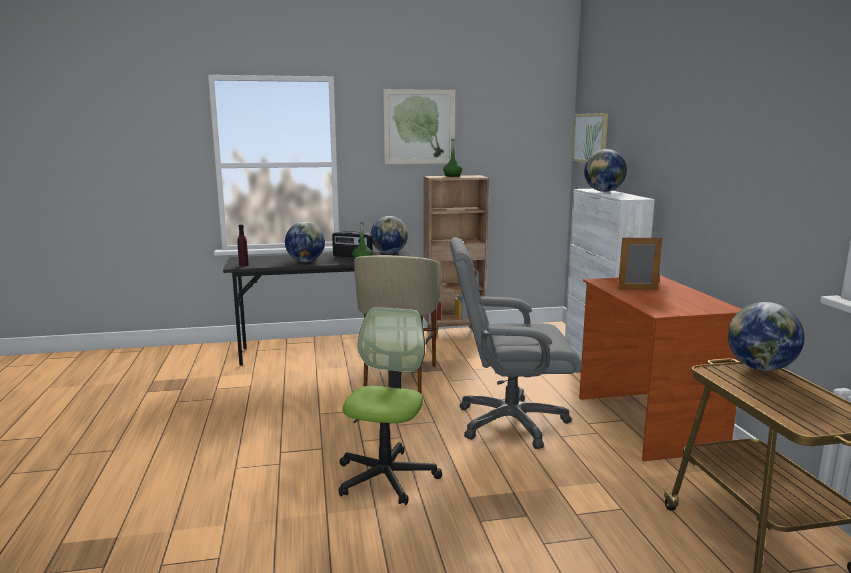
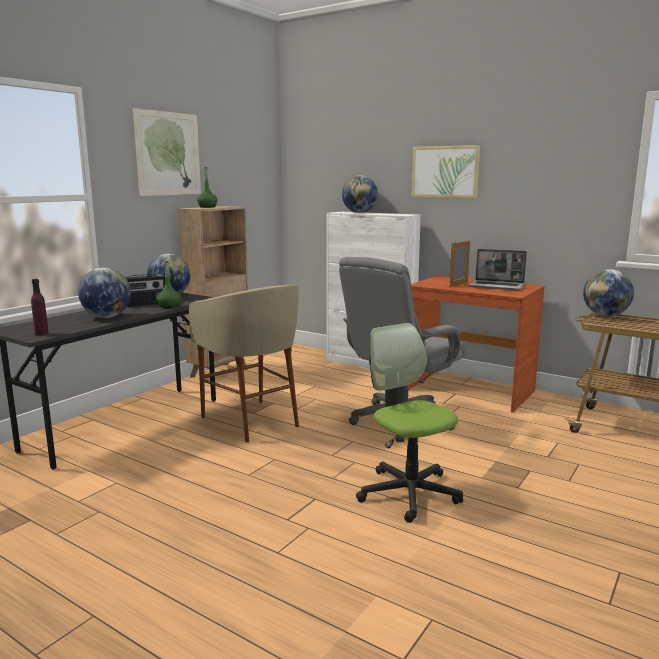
camera: 45 degrees left, 0 degrees up
(591, 138) = (314, 167): picture -> picture (445, 172)
(677, 300) = (497, 286): none -> laptop

